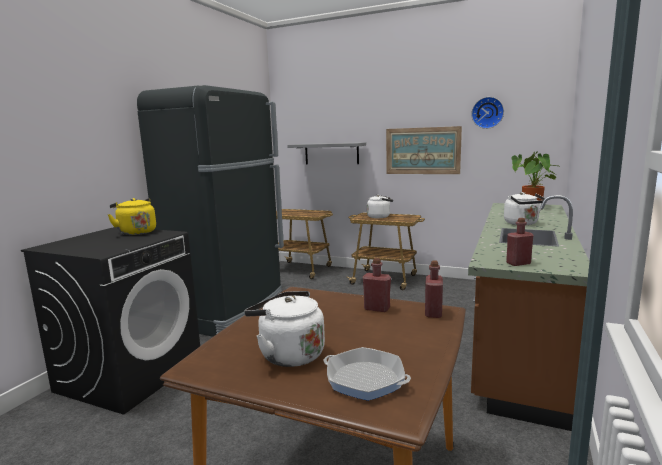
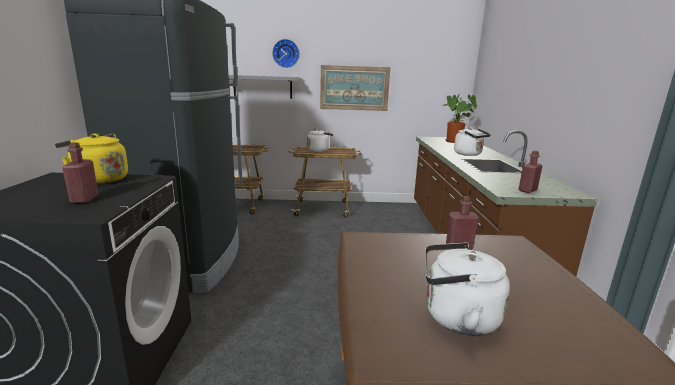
camera: 25 degrees left, 5 degrees up
(365, 379) = (565, 331): frying pan -> none
(433, 313) = (510, 245): red bottle -> red bottle (84, 199)
(487, 112) = (412, 56): wall clock -> wall clock (286, 53)

